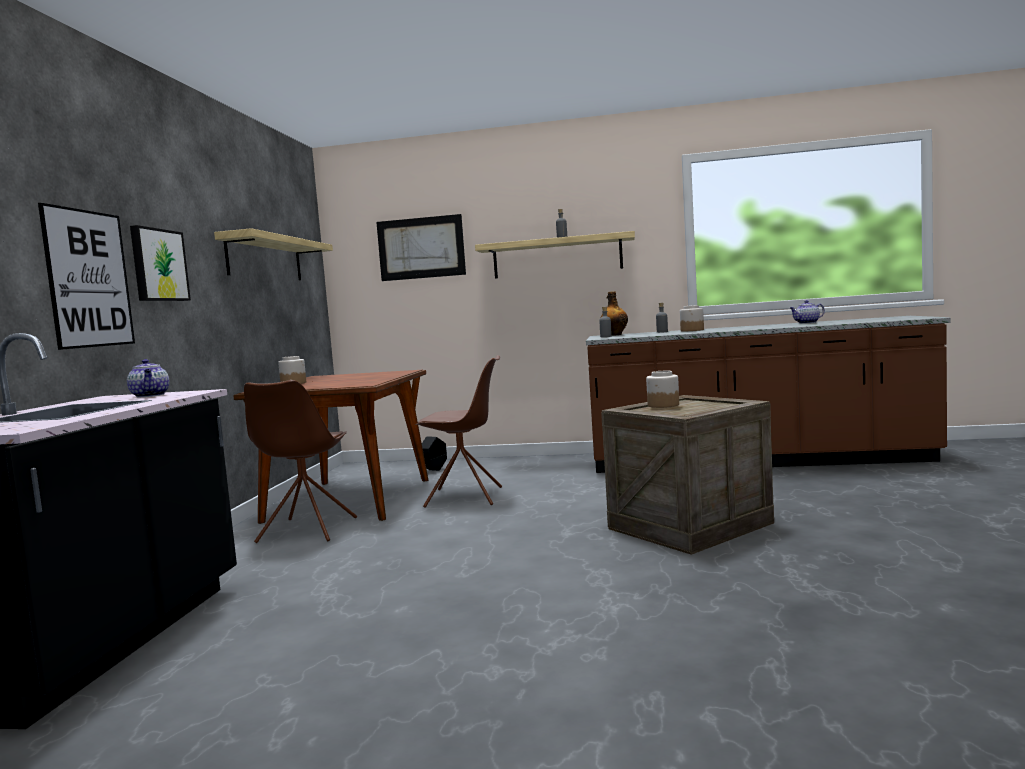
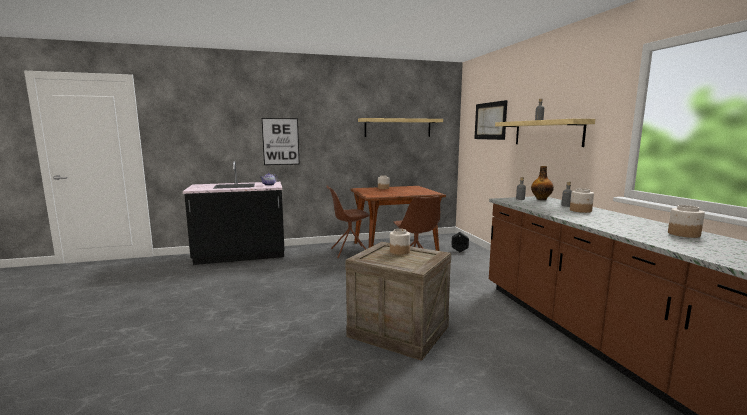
camera: 65 degrees right, 5 degrees up
(158, 265) = (318, 135): picture -> none
(807, 323) = (683, 234): teapot -> jar

